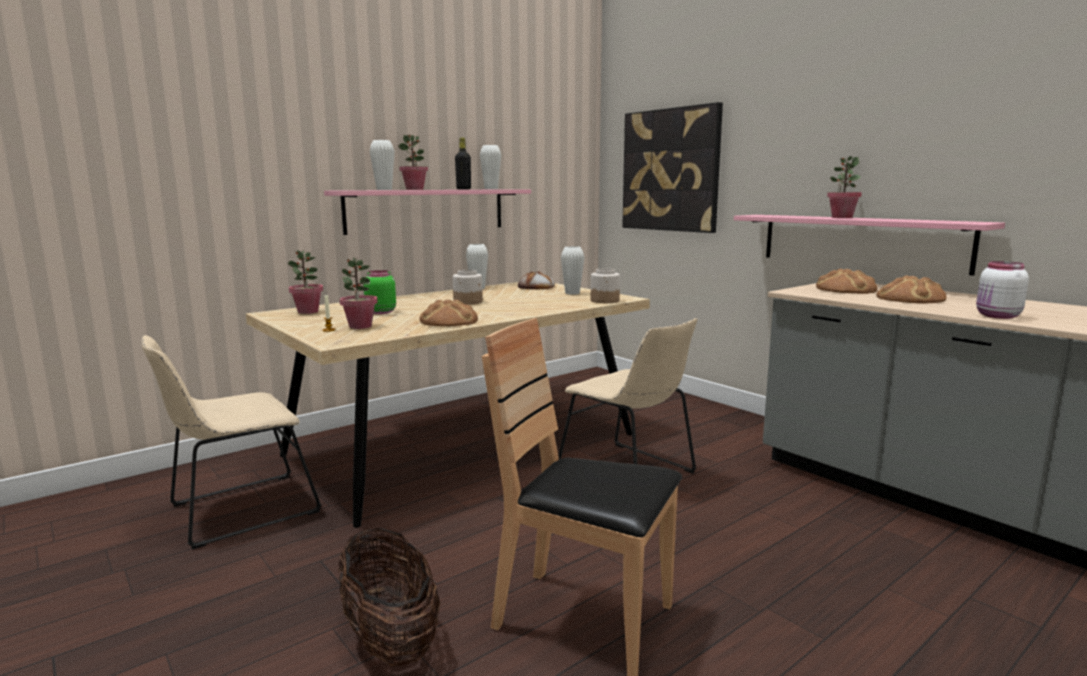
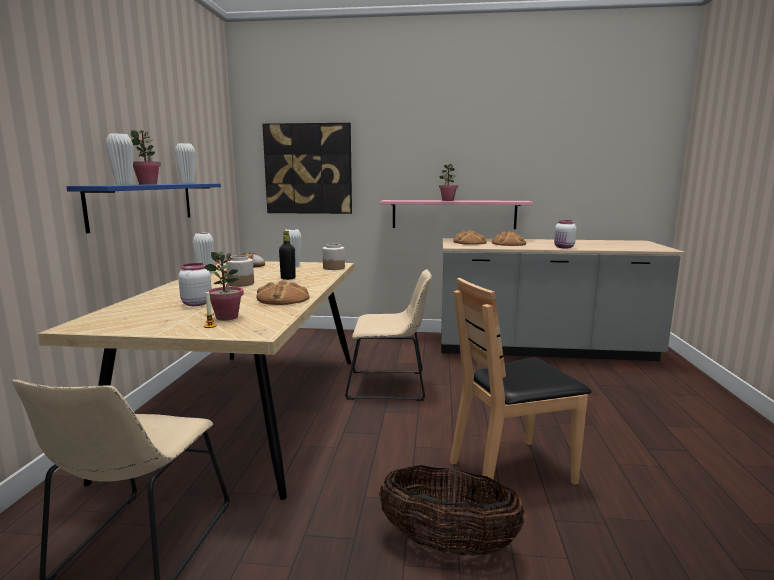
camera: 45 degrees left, 0 degrees up
(308, 312) = (116, 317): potted plant -> none
(380, 312) = (196, 304): green jar -> white jar
(427, 210) = (144, 204): pink shelf -> blue shelf
(463, 189) = (173, 183): black bottle -> black bottle (288, 278)

